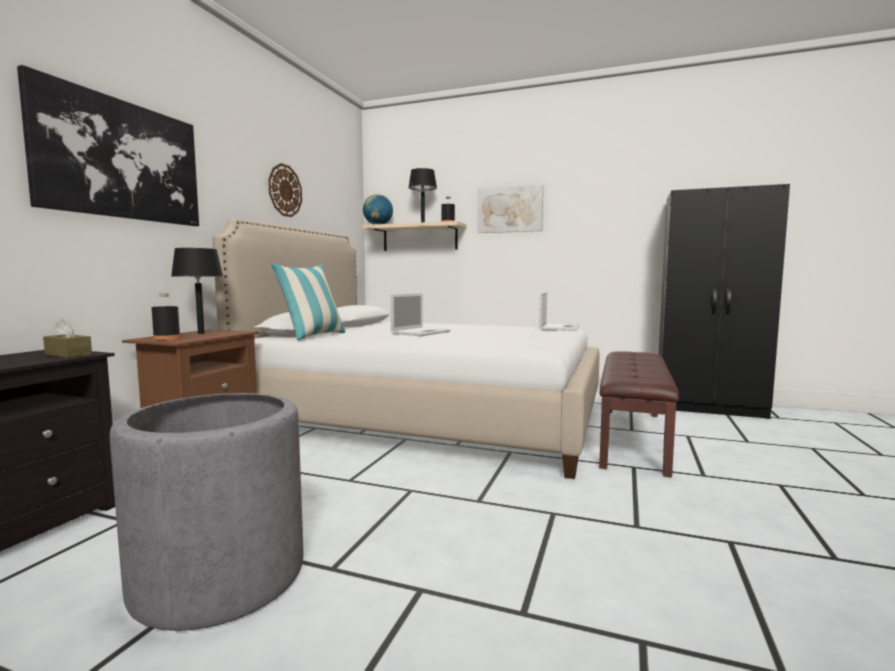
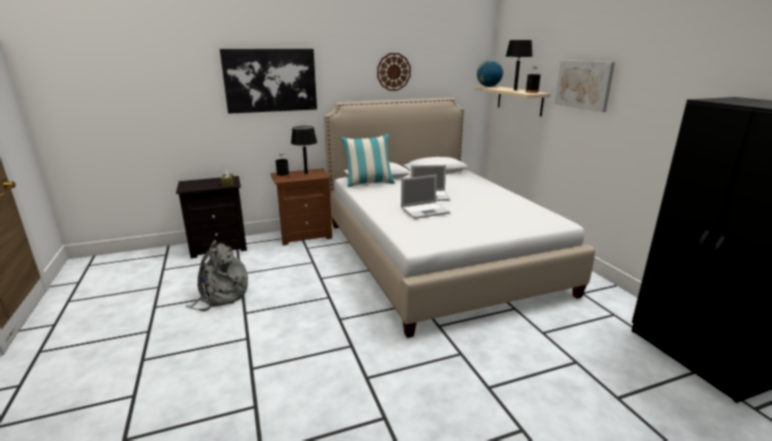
camera: 50 degrees right, 15 degrees up
(219, 576) = (221, 295): grey planter -> grey backpack
(559, 328) = (551, 219): laptop -> laptop (425, 210)
(631, 437) = (523, 337): brown bench -> none

